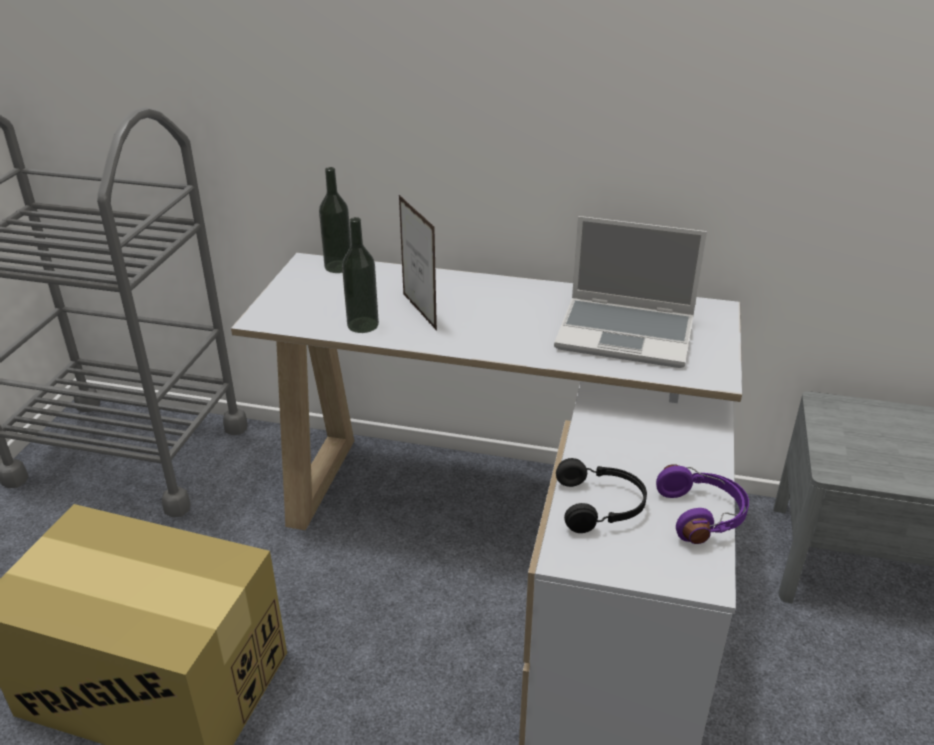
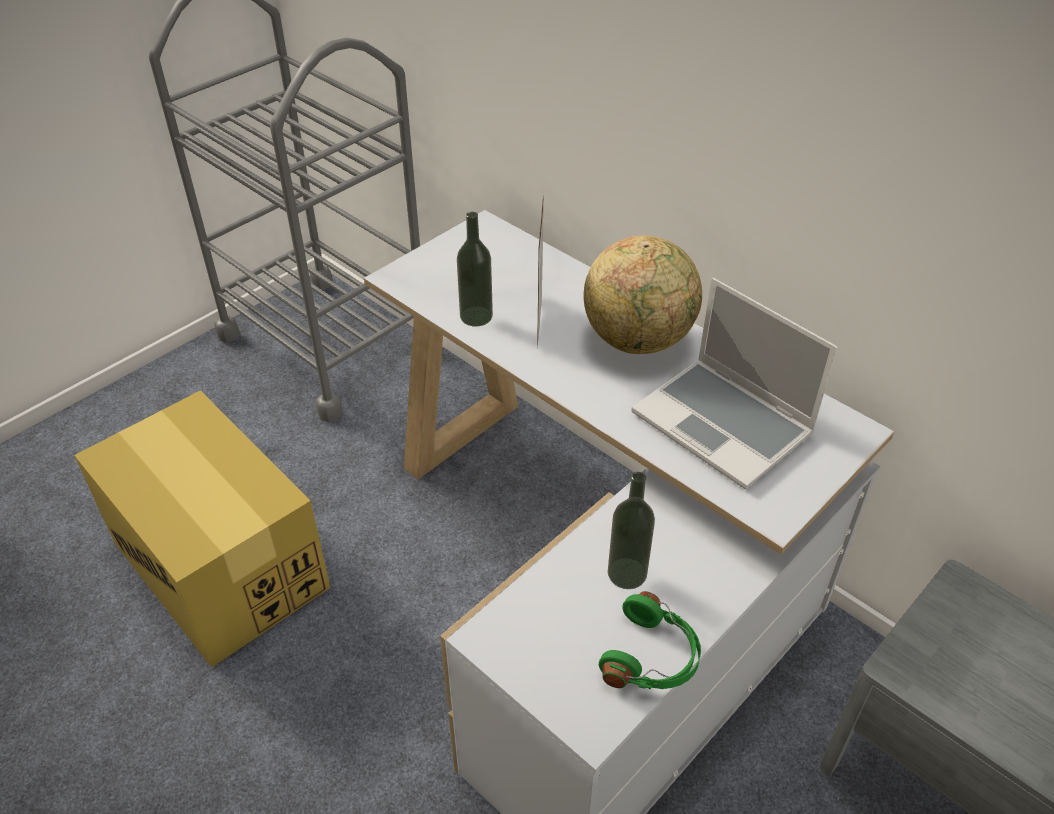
camera: 30 degrees right, 10 degrees up
(338, 266) = (508, 239): bottle -> bottle (627, 573)
(510, 302) = (638, 340): none -> globe
(601, 505) = (562, 601): black headphones -> none
(702, 515) = (652, 658): purple headphones -> green headphones

